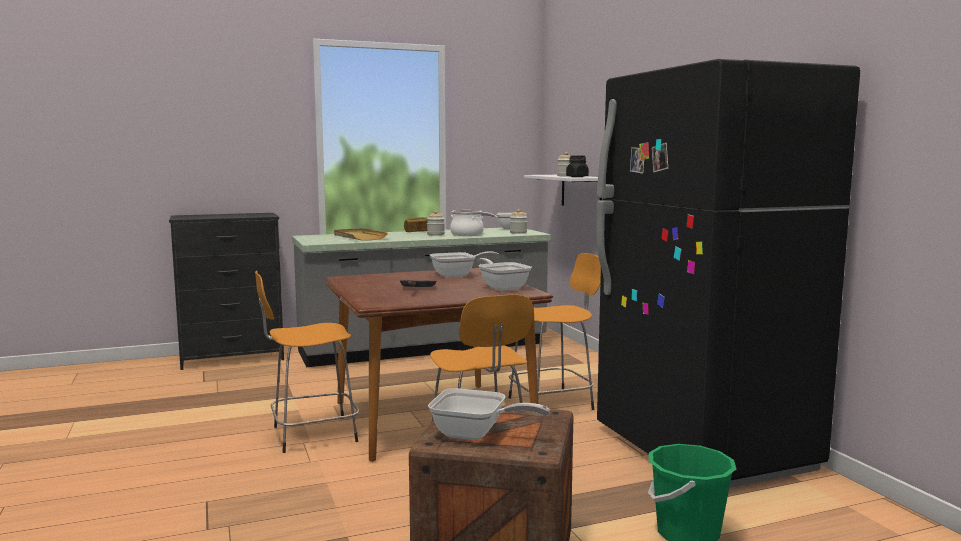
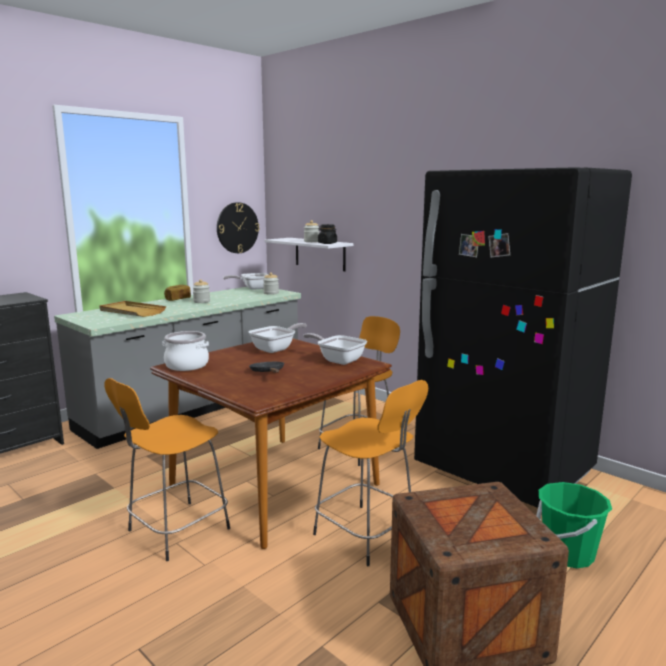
camera: 25 degrees left, 5 degrees up
(466, 234) = (230, 299): cooking pot -> cooking pot (186, 365)
(476, 434) = (470, 531): frying pan -> none
(503, 163) = (237, 228): none -> wall clock

